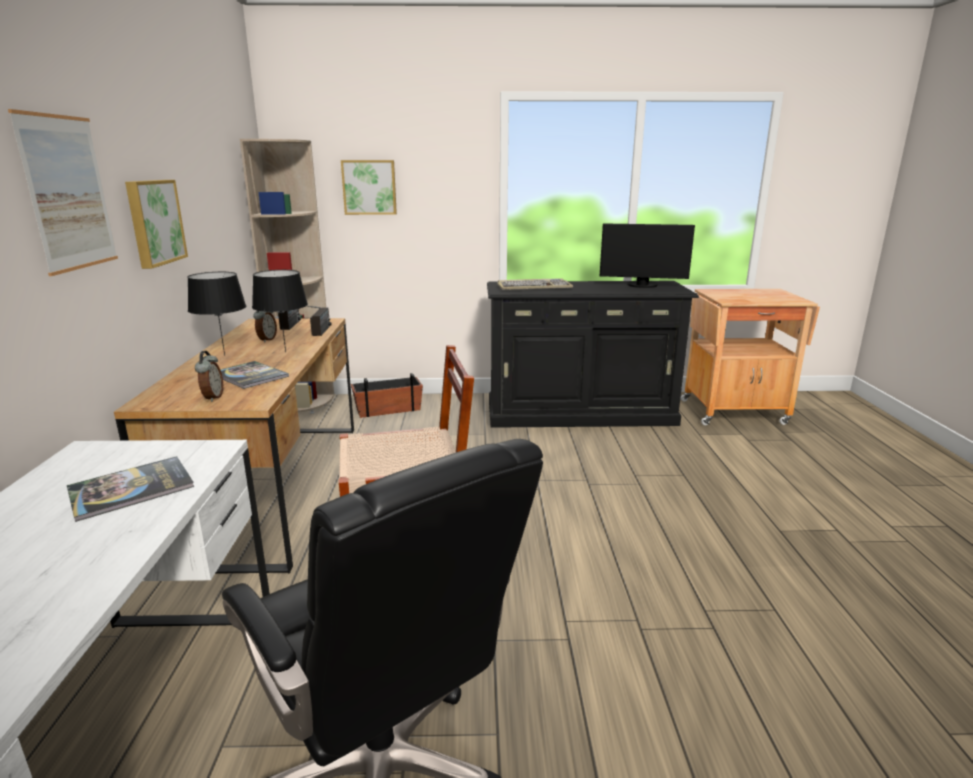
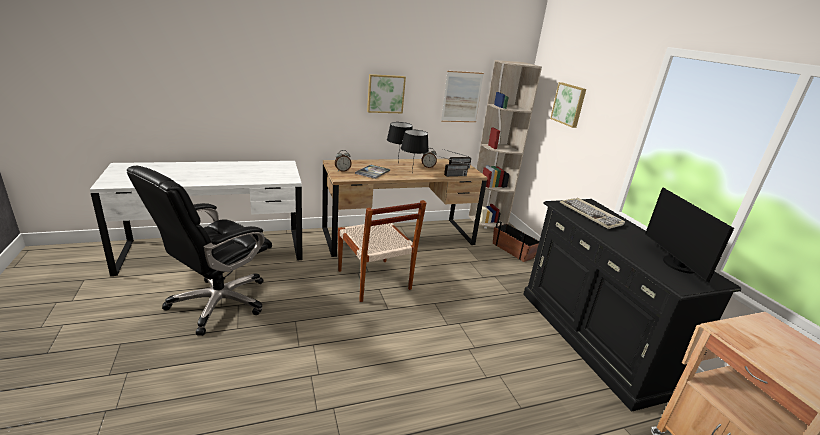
camera: 70 degrees right, 5 degrees up
(68, 193) = (328, 75): picture -> picture (462, 97)
(131, 489) = (257, 174): book -> none

